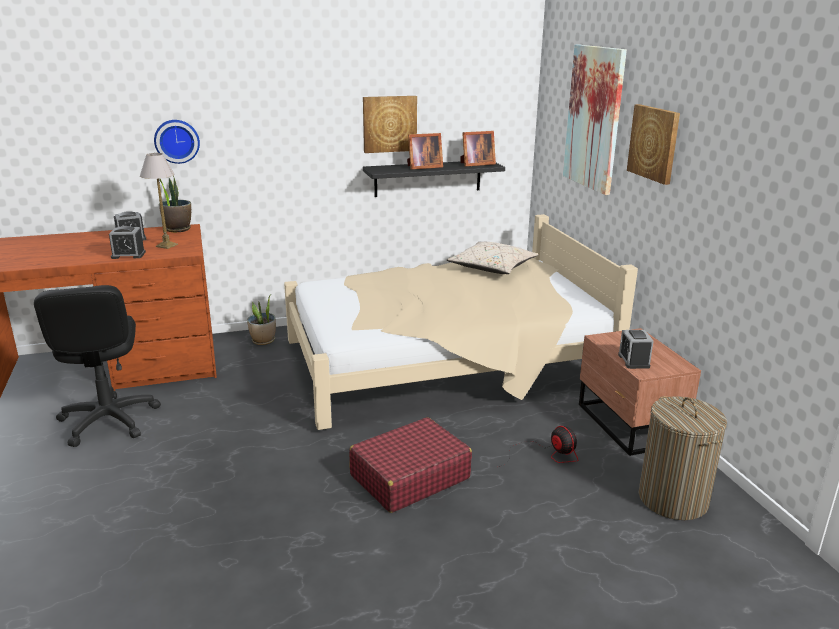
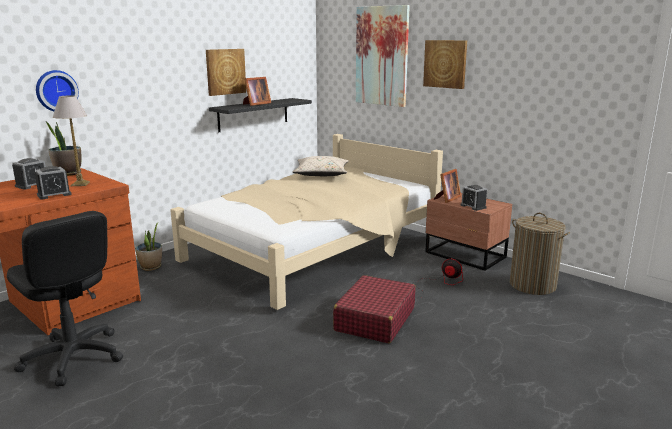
camera: 30 degrees left, 5 degrees down
(476, 164) = (289, 100): picture frame -> picture frame (447, 199)

